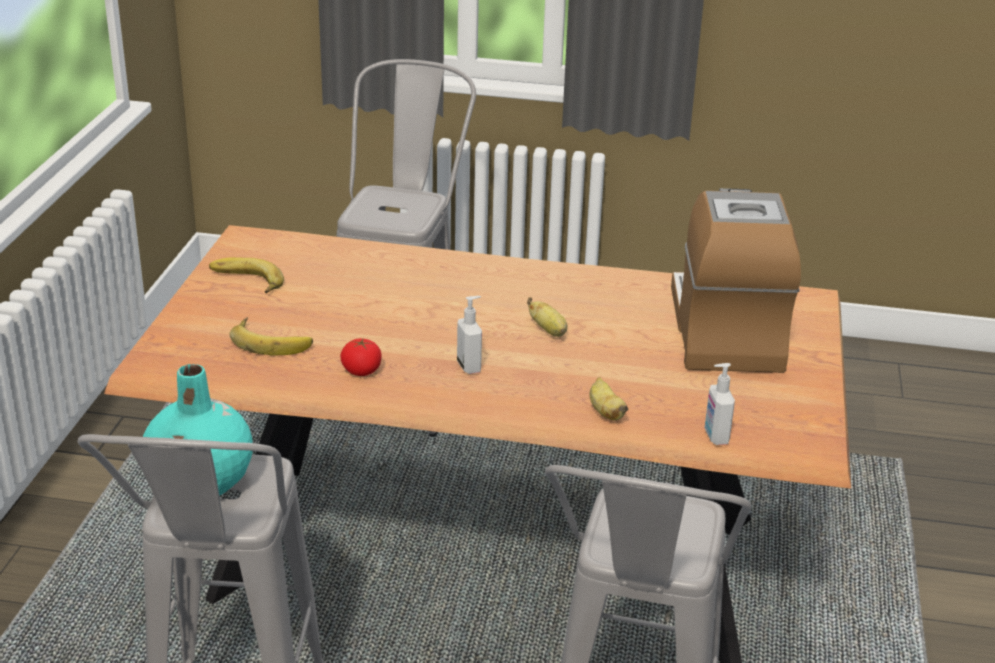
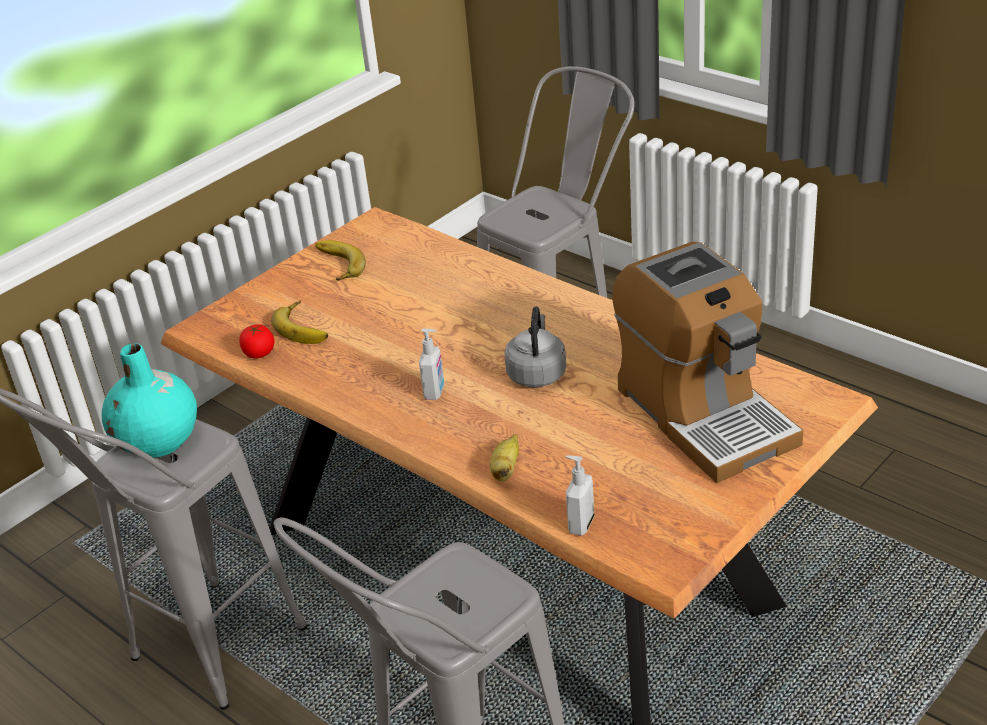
camera: 35 degrees right, 5 degrees up
(361, 371) = (345, 373): tomato -> tomato (259, 353)
(549, 331) = (537, 373): banana -> grey kettle
(725, 330) = (703, 414): coffee machine -> coffee machine turned 120 degrees clockwise

